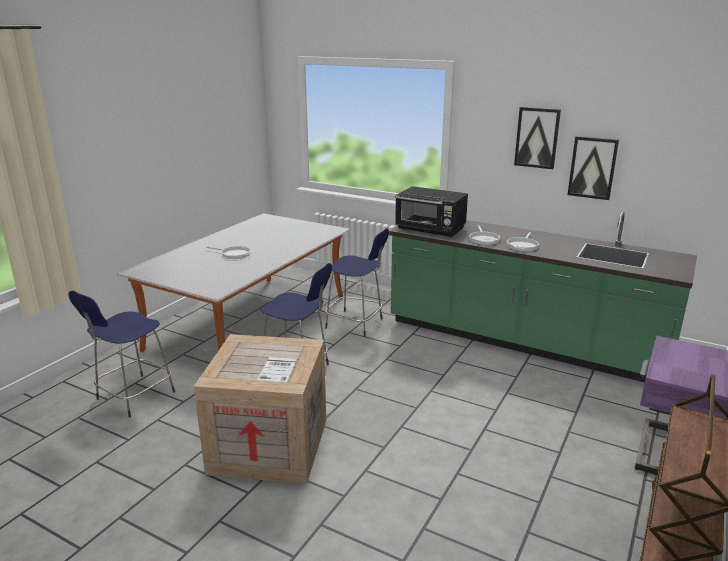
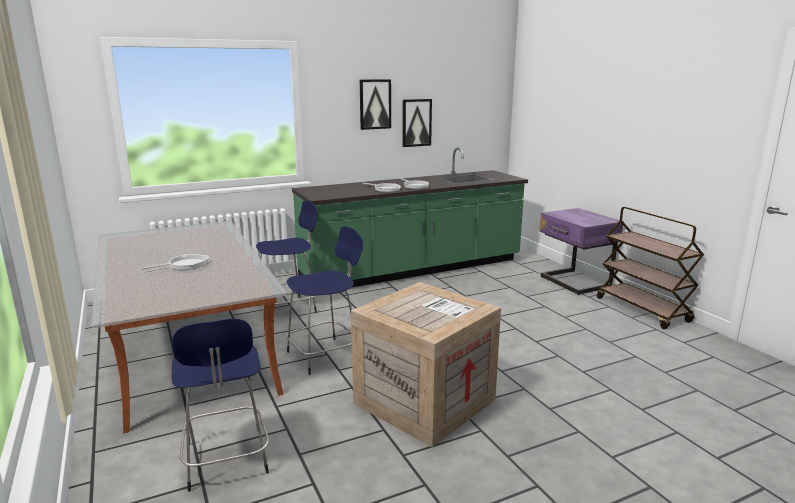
camera: 55 degrees left, 5 degrees down
(431, 230) = (337, 193): black microwave -> none

